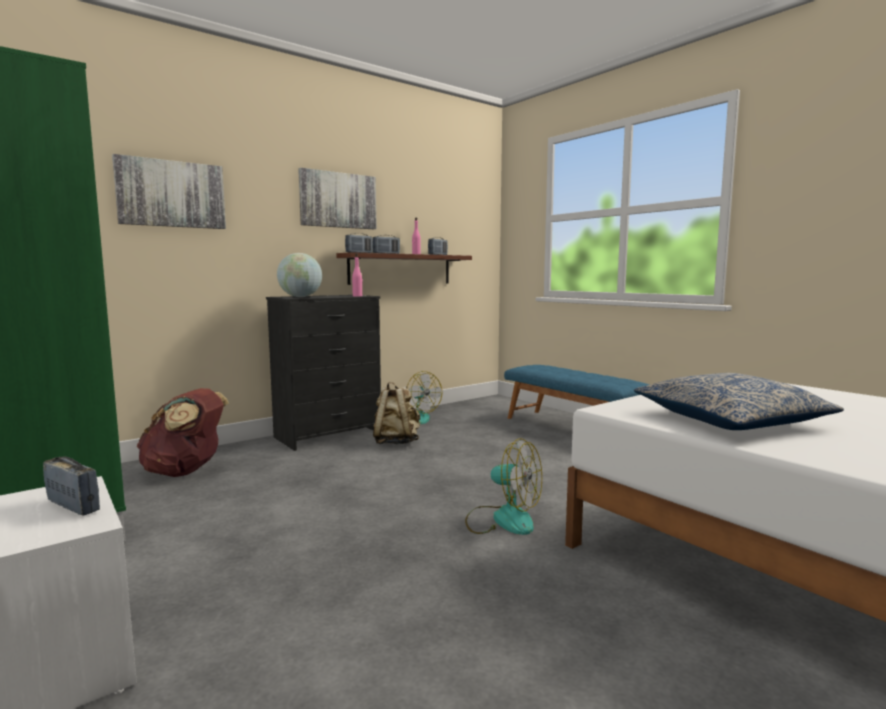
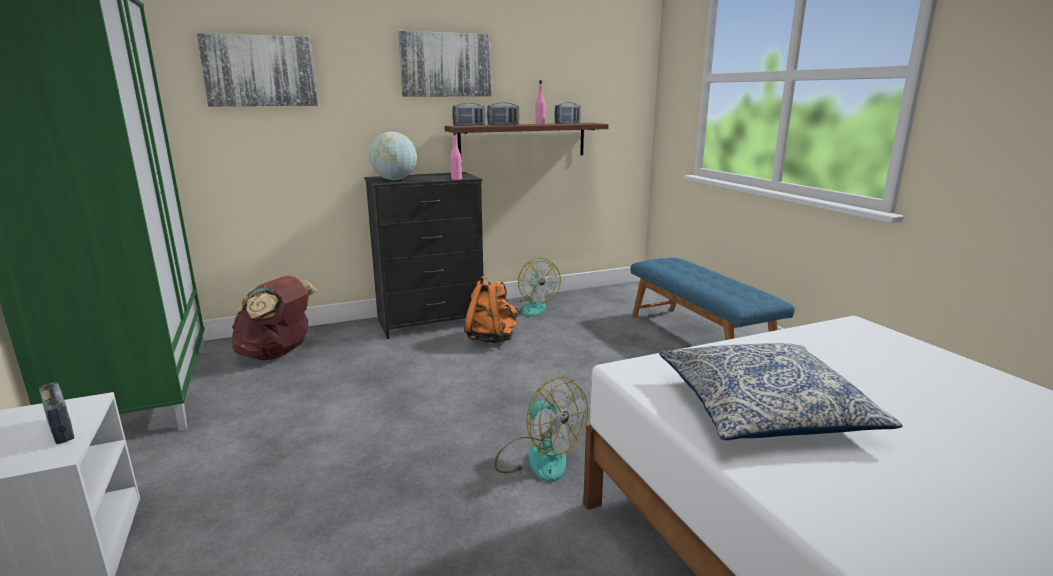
camera: 15 degrees right, 10 degrees up
(396, 442) = (491, 338): beige backpack -> orange backpack

